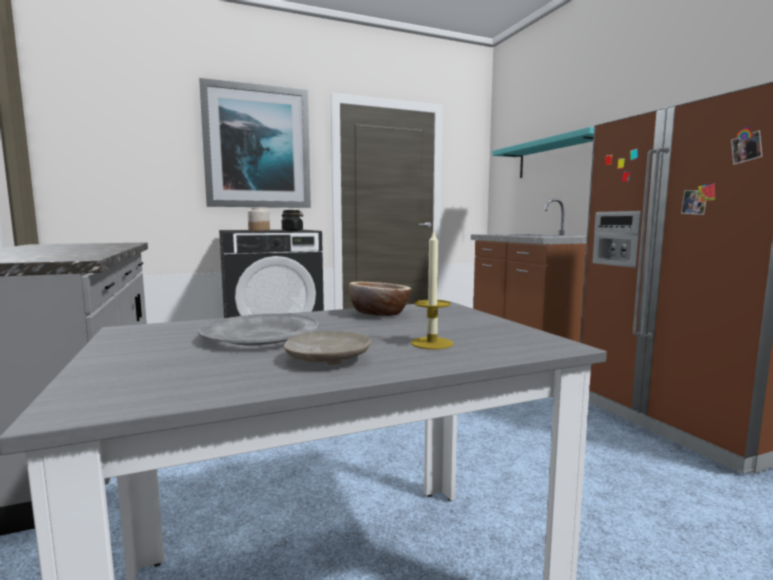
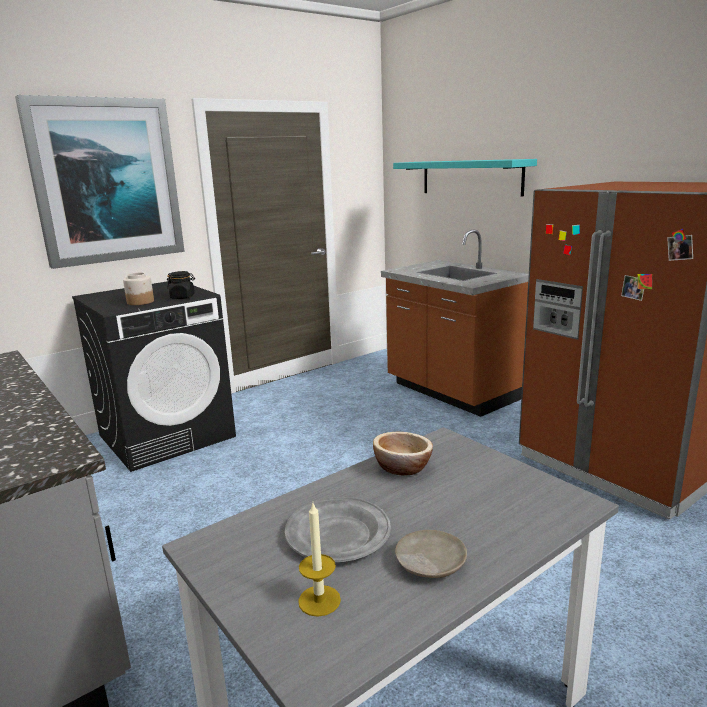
camera: 15 degrees left, 10 degrees up
(432, 343) = (489, 519): candle -> candle (319, 600)

